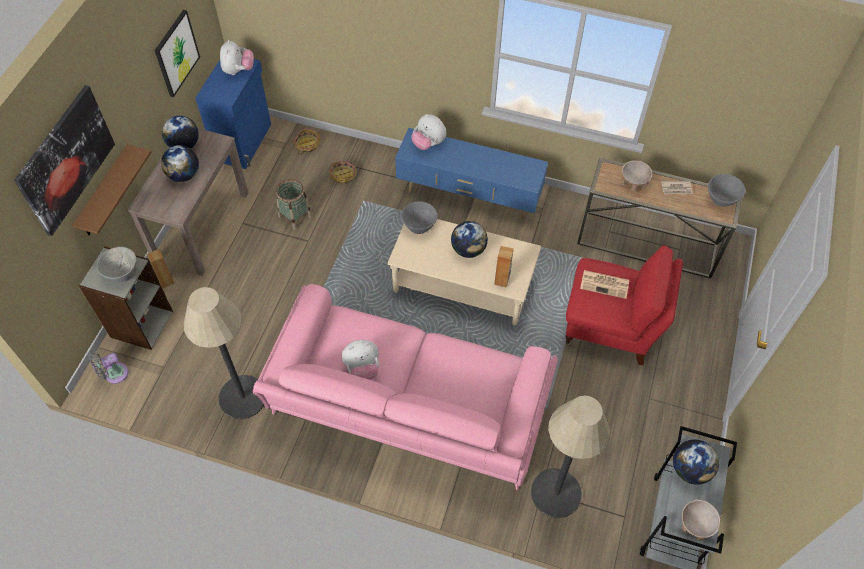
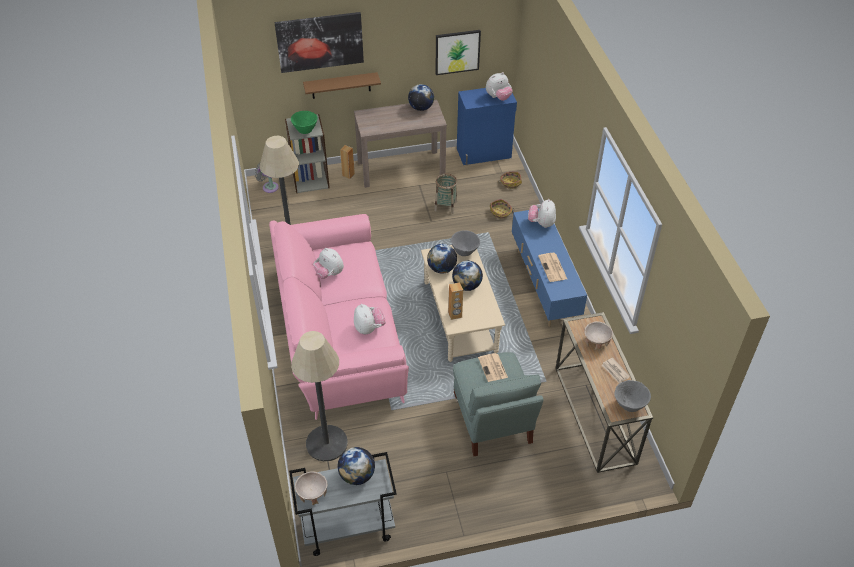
camera: 60 degrees right, 10 degrees down
(122, 274) = (305, 130): grey bowl -> green bowl
(184, 175) = (398, 119): globe -> globe (442, 268)
(472, 367) = (369, 328): none -> plush toy
(495, 167) = (553, 268): none -> newspaper
(610, 328) = (492, 421): red armchair -> grey armchair

